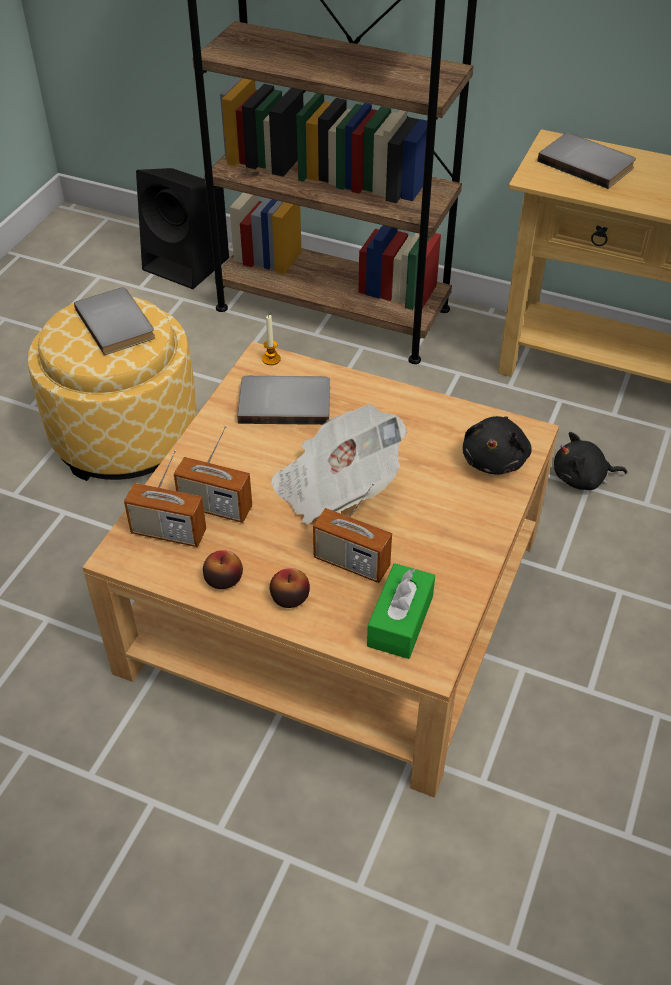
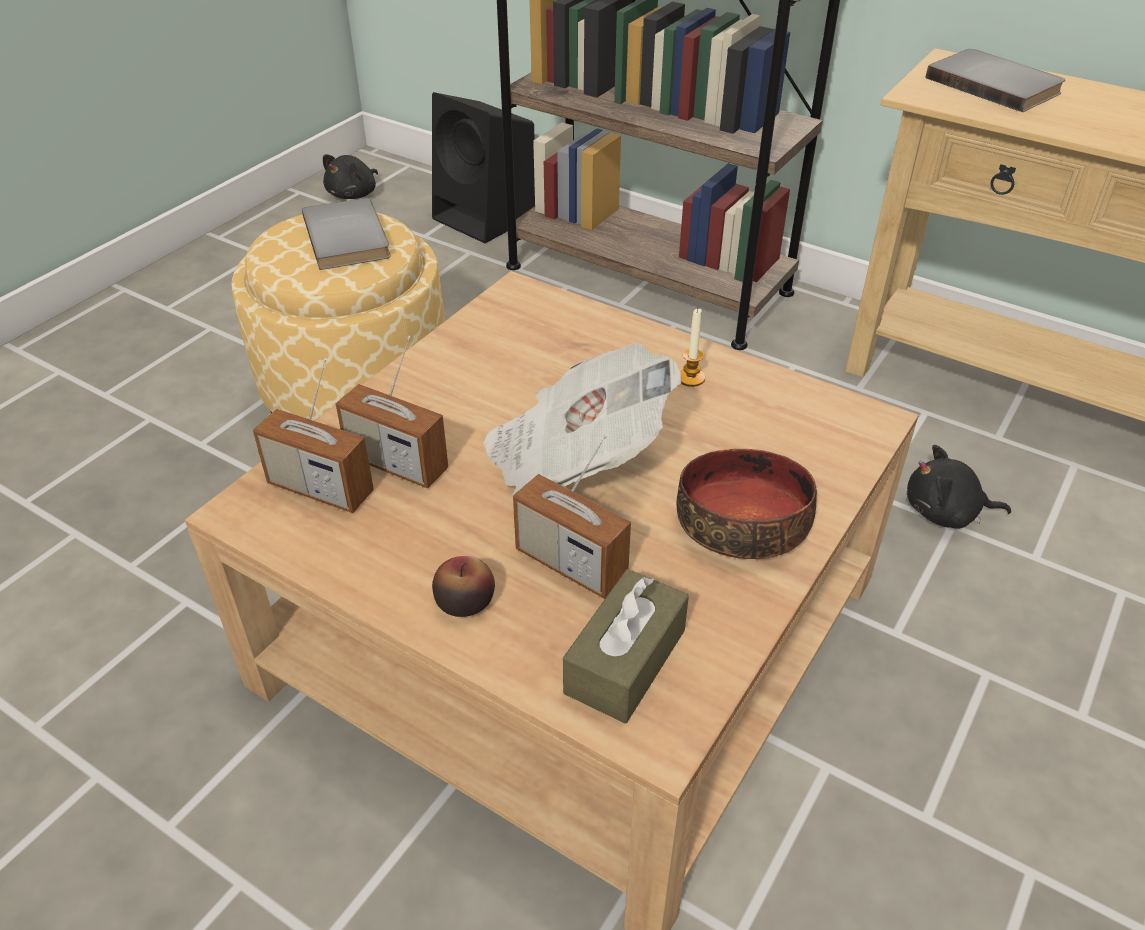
camera: 10 degrees right, 5 degrees down
(223, 579) = (375, 562): apple -> none
(271, 359) = (529, 293): candle -> candle (691, 378)
(285, 401) = (533, 343): grey book -> none
(400, 621) = (625, 661): green tissue box -> brown tissue box
(457, 520) = (743, 523): none -> bowl
(495, 459) = (816, 448): black plush toy -> black plush toy (354, 194)

